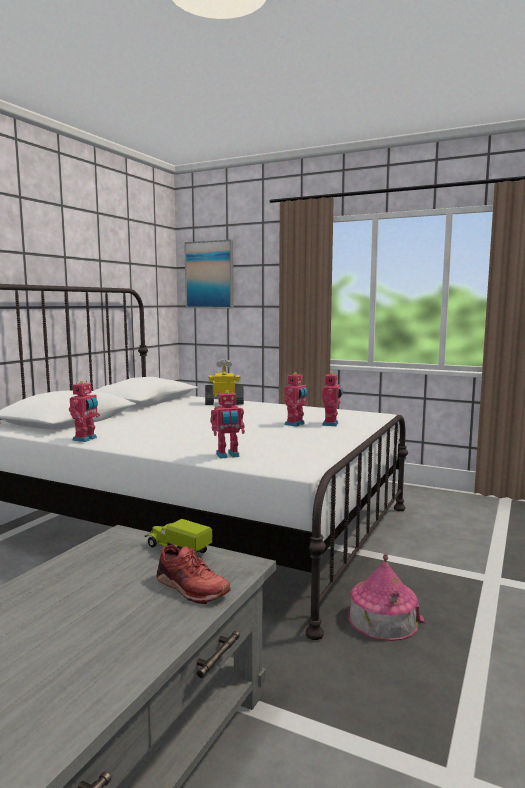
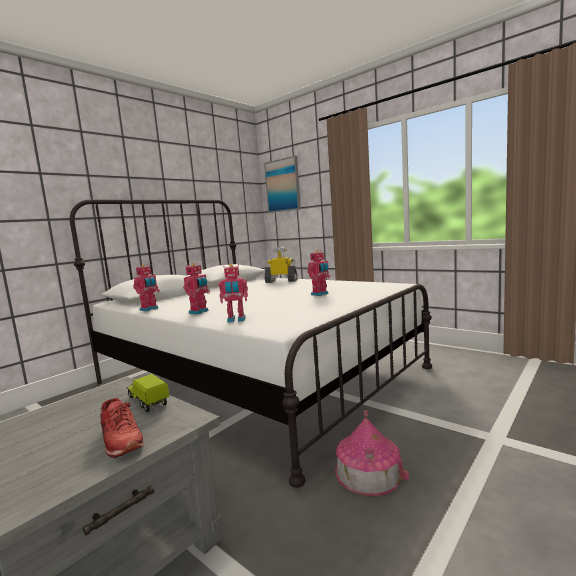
camera: 15 degrees right, 0 degrees up
(331, 424) = (351, 293): toy robot -> toy robot (199, 312)

